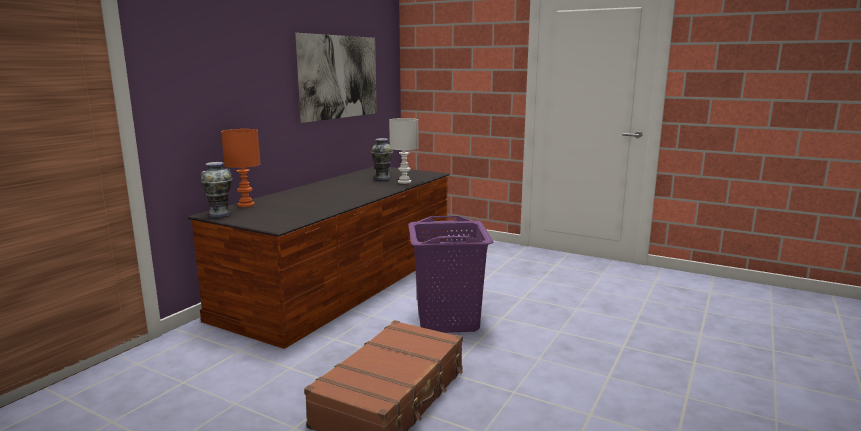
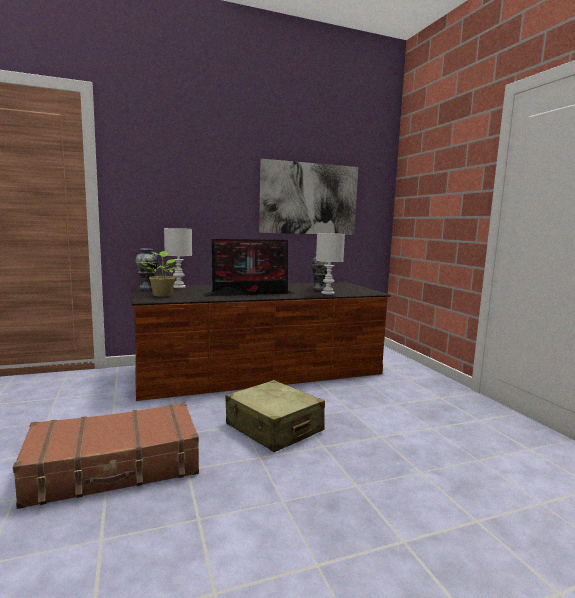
camera: 40 degrees right, 5 degrees down
(246, 205) = (179, 287): orange table lamp -> white table lamp
(270, 218) = (162, 295): none -> potted plant
(346, 197) = (251, 293): none -> monitor
(448, 320) = (274, 428): purple laundry basket -> beige suitcase

